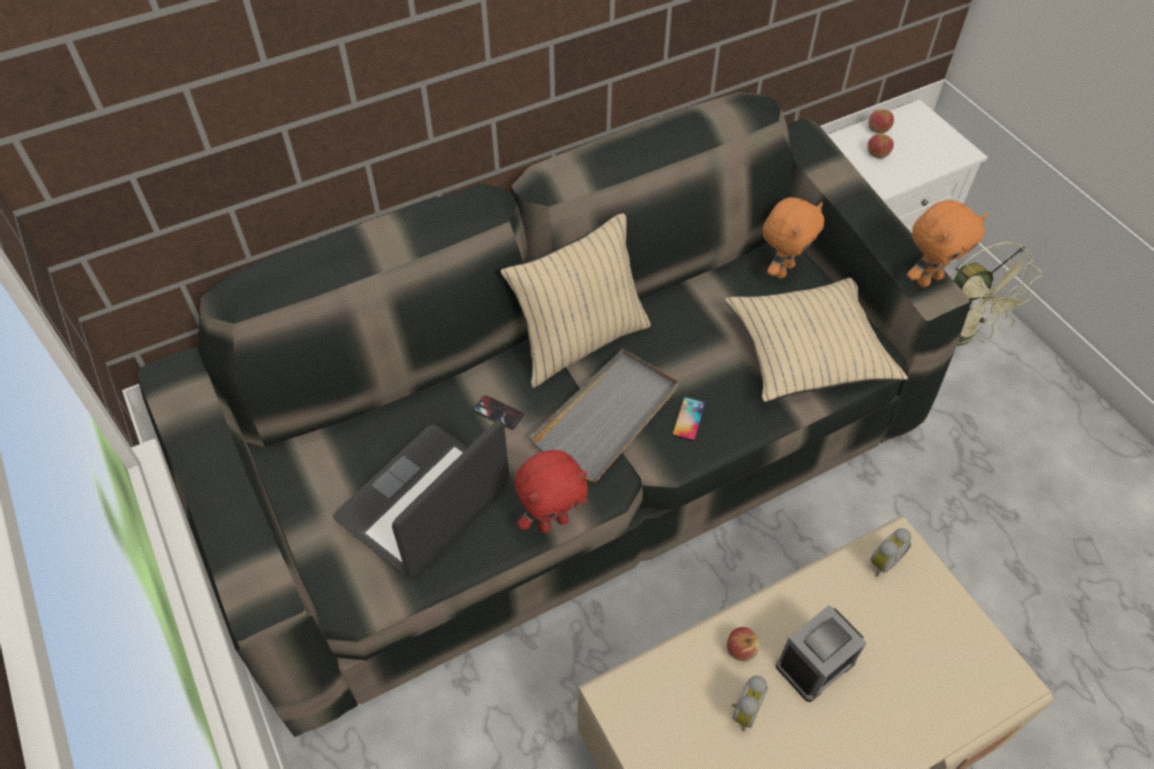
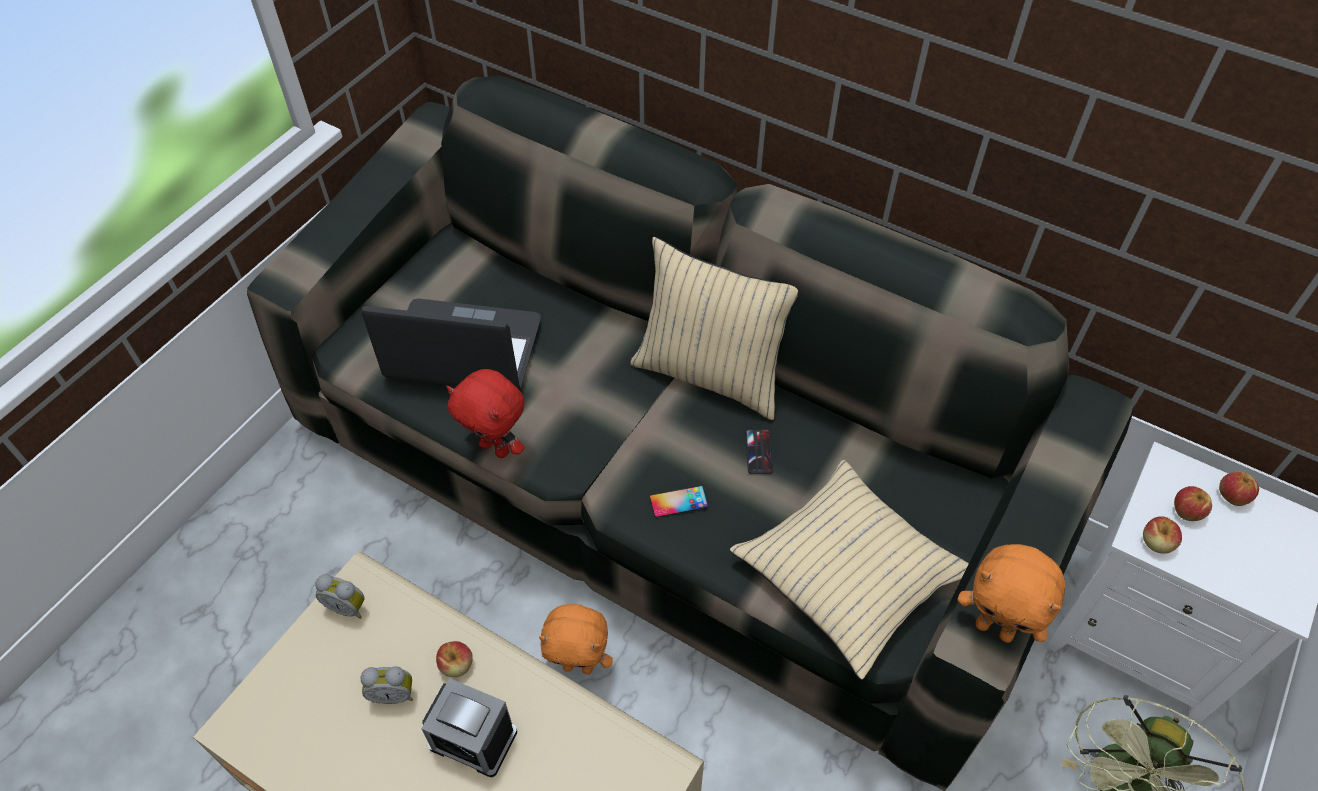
camera: 60 degrees right, 0 degrees up
(498, 412) = (587, 354): phone -> phone (759, 452)
(608, 417) = (636, 436): grey tray -> none
(782, 269) = (945, 503): orange plush toy -> orange plush toy (579, 665)
(882, 561) = (629, 760): alarm clock -> alarm clock (348, 606)
(892, 179) = (1156, 543): none -> apple

